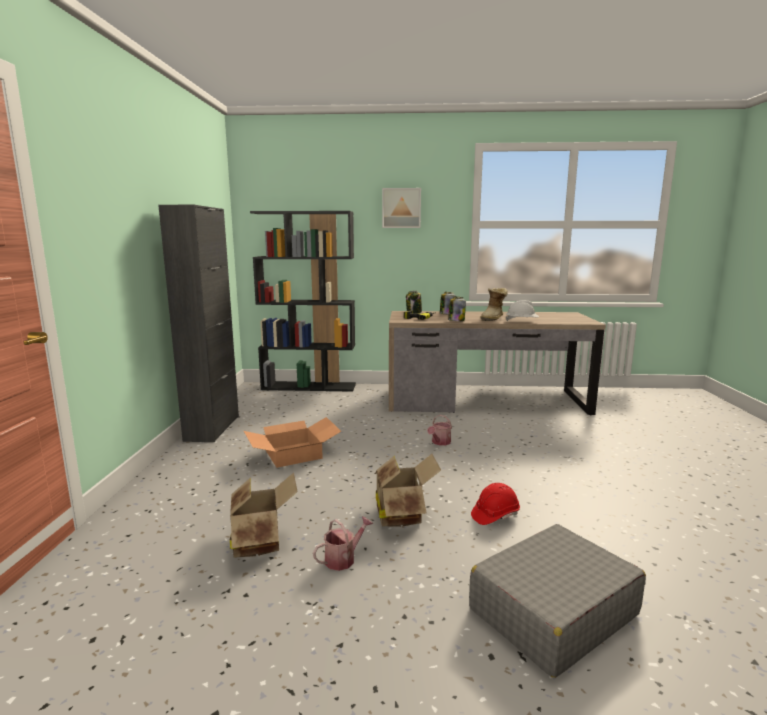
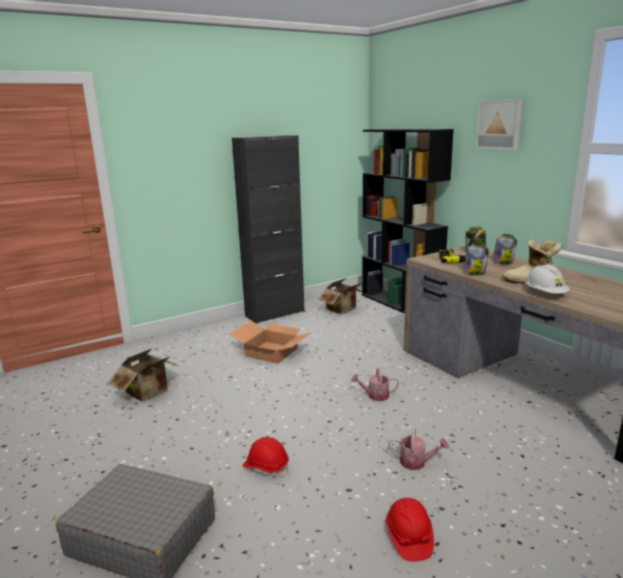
camera: 55 degrees right, 5 degrees up
(343, 558) = (151, 426): watering can -> watering can (416, 462)
(402, 514) = (226, 425): cardboard box -> cardboard box (343, 310)
(624, 491) = (409, 538): none -> red hard hat

